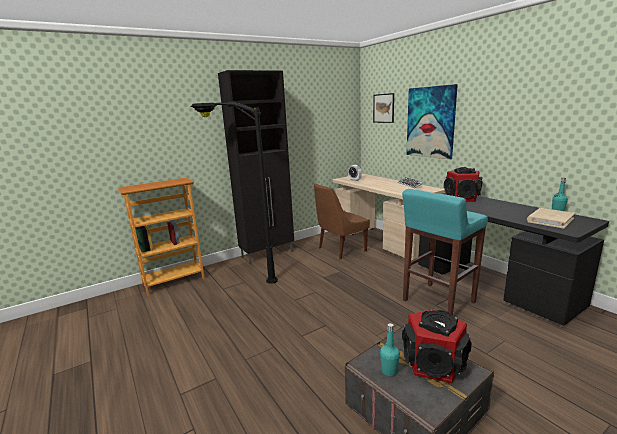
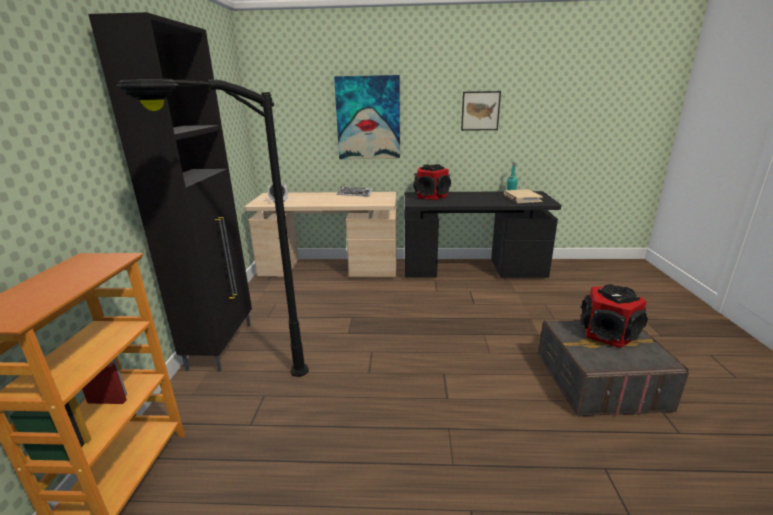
camera: 55 degrees left, 5 degrees up
(340, 250) = (307, 297): brown chair -> none
(383, 108) = (291, 101): picture -> picture (480, 111)
(389, 371) = (608, 357): turquoise bottle -> none
(437, 301) = (470, 300): turquoise stool -> none

